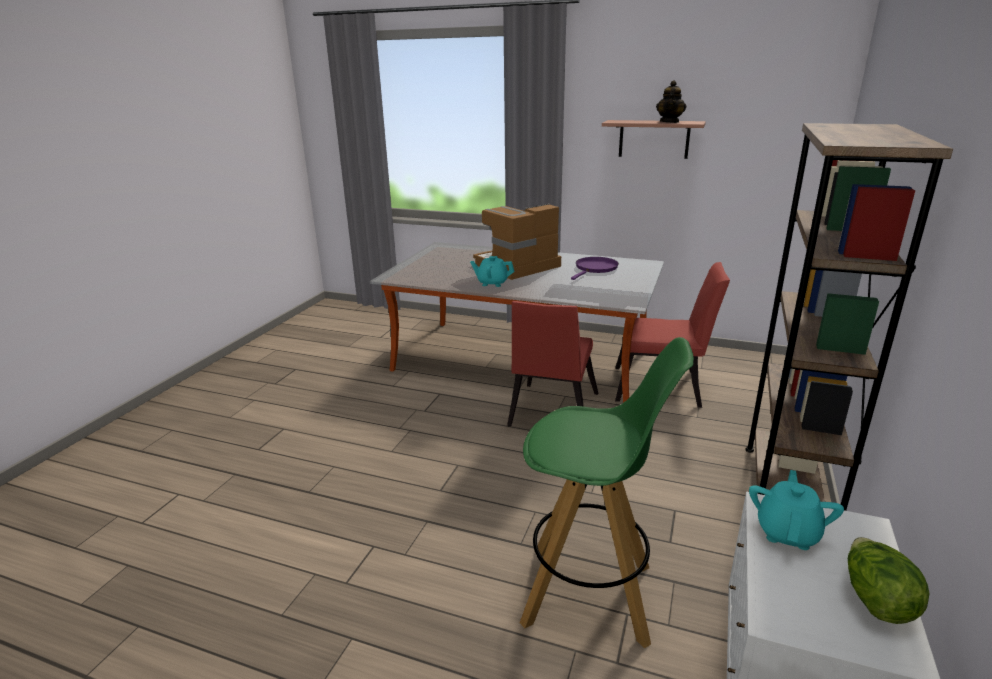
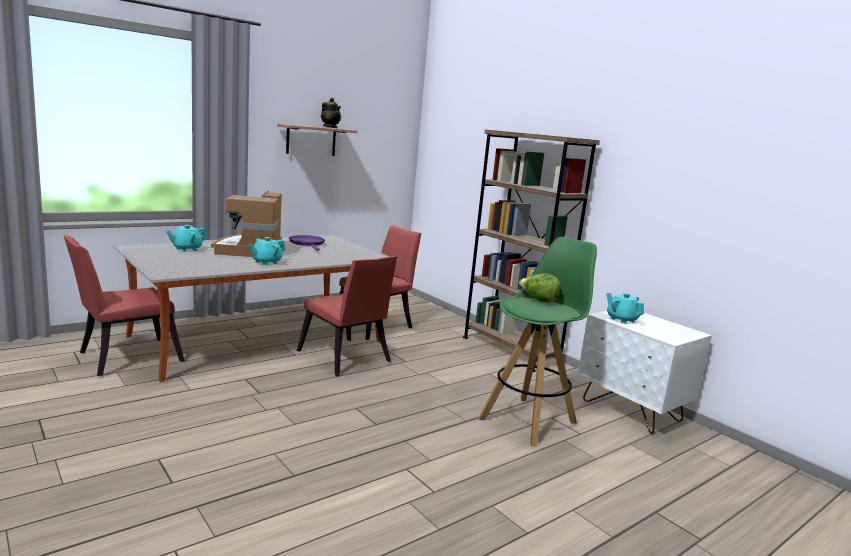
camera: 60 degrees left, 10 degrees down
(408, 342) = (124, 357): none -> red chair
(469, 256) = (187, 249): none -> turquoise teapot
(875, 600) = (668, 325): lettuce -> lettuce (538, 300)

